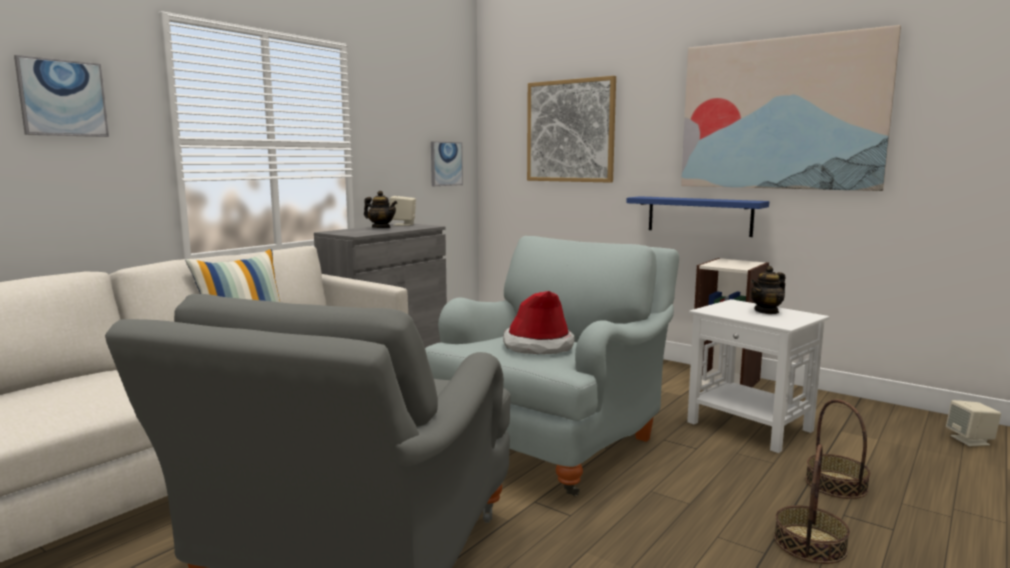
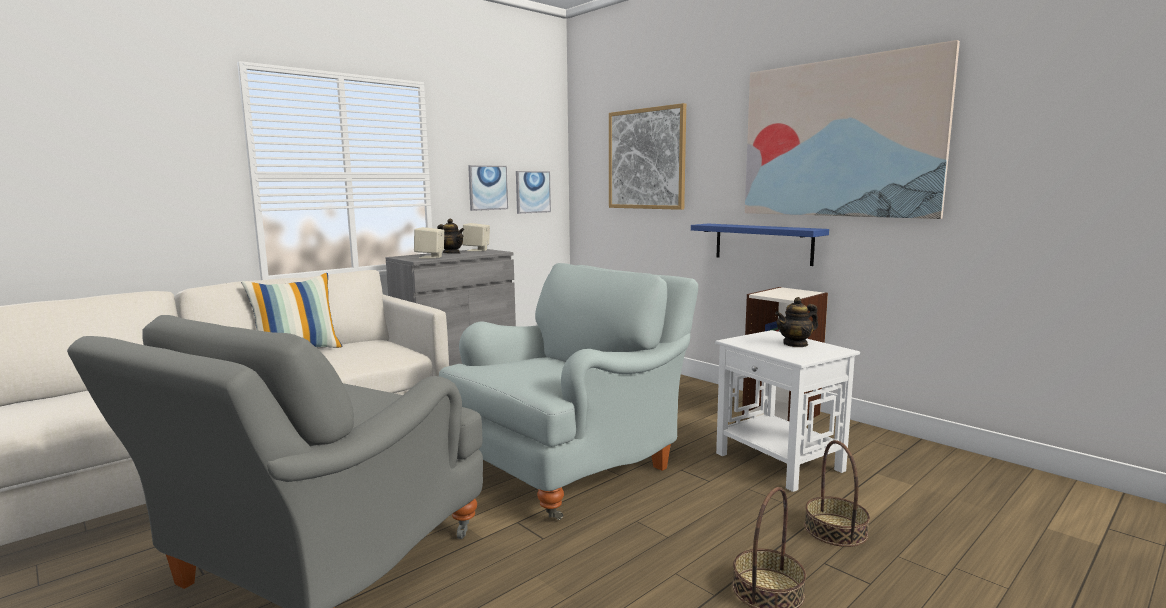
camera: 10 degrees right, 0 degrees up
(62, 98) = (147, 140): picture -> picture (487, 187)
(538, 346) = (540, 371): hat -> none
(970, 440) = (1021, 493): beige speaker -> beige speaker (430, 257)

